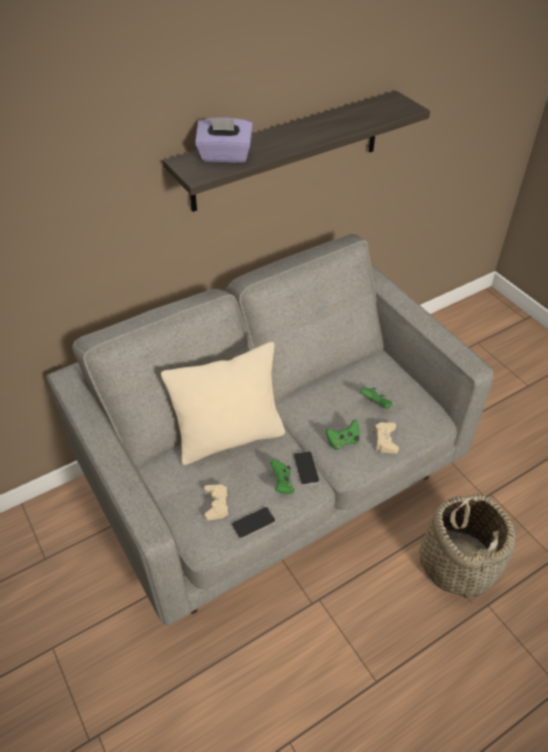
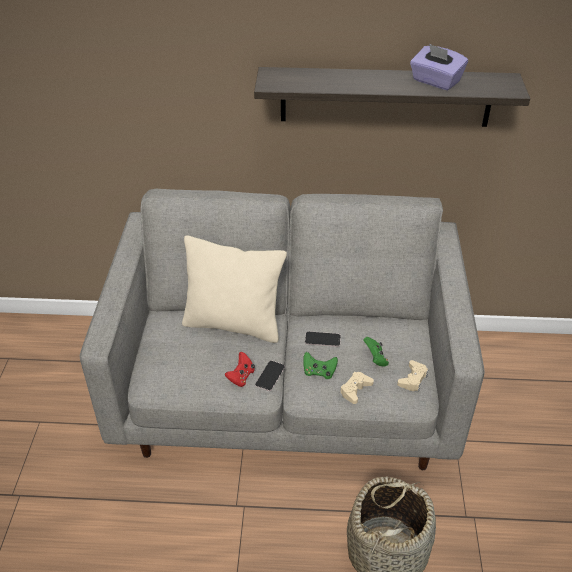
camera: 35 degrees right, 5 degrees down
(217, 504) = (181, 365): beige game controller -> beige game controller (413, 379)
(225, 156) = (306, 78): purple tissue box -> purple tissue box (435, 81)
(253, 523) = (194, 391): phone -> phone (322, 339)
(282, 484) = (241, 377): green game controller -> red game controller

